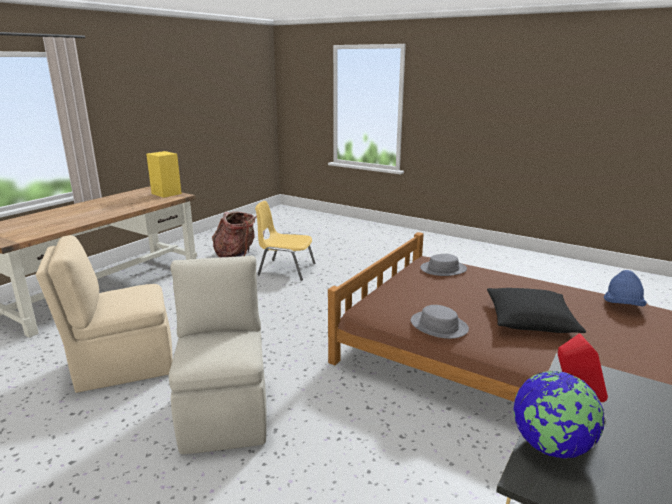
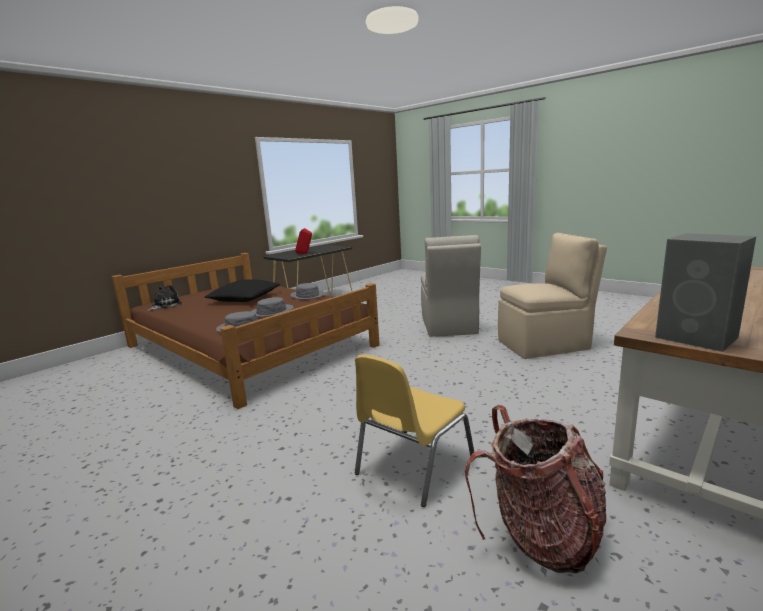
camera: 170 degrees left, 5 degrees down
(166, 193) = (698, 338): yellow speaker -> grey speaker
(286, 269) = (413, 466): yellow chair -> yellow chair turned 105 degrees clockwise
(445, 290) = (271, 311): none -> grey hat
(551, 447) = (328, 249): globe -> none
(622, 306) = (165, 305): blue hat -> plush toy

